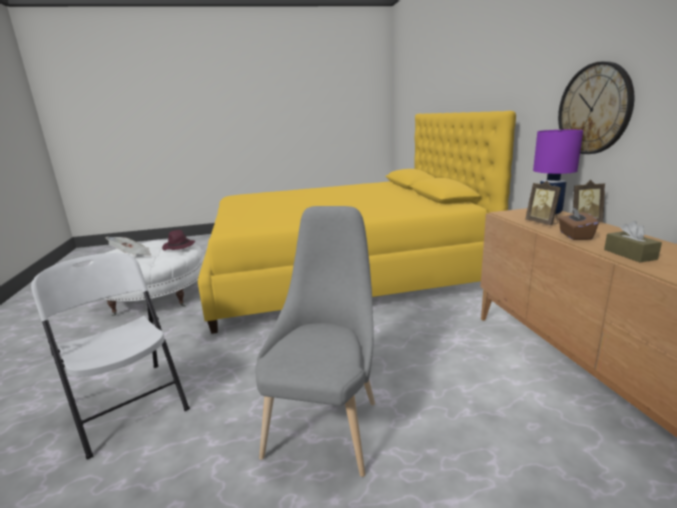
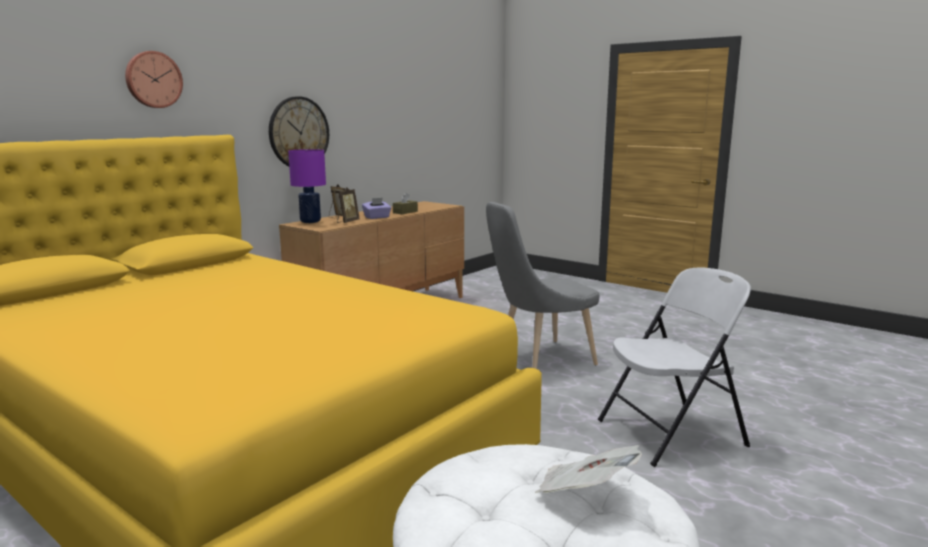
camera: 130 degrees left, 5 degrees down
(128, 405) = (671, 433): white chair -> white chair turned 120 degrees counterclockwise
(179, 246) = (467, 474): purple hat -> none
(498, 67) = (153, 79): none -> wall clock
(574, 236) = (377, 217): brown tissue box -> purple tissue box

